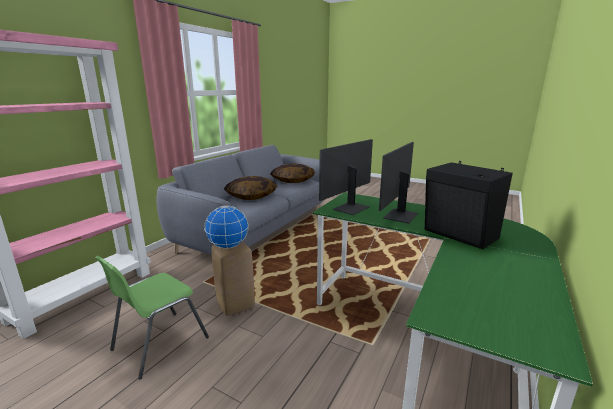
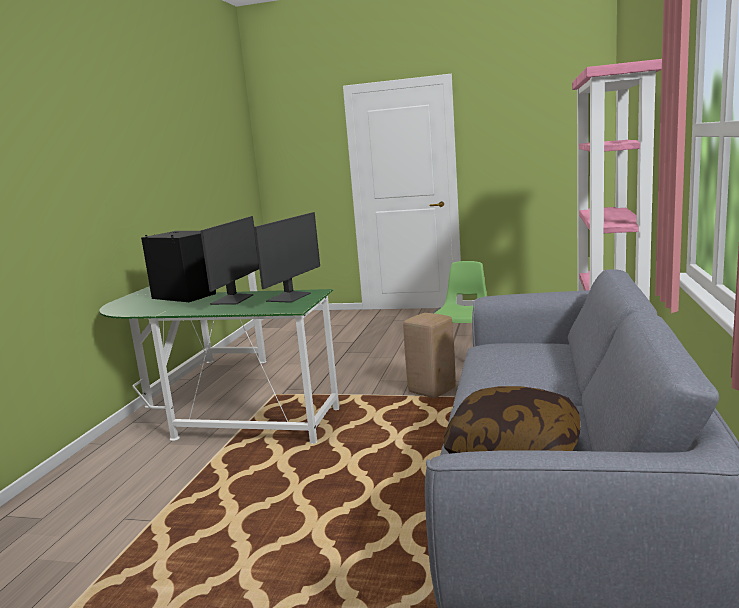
camera: 165 degrees right, 5 degrees down
(228, 246) = (429, 315): globe -> none
(251, 196) = (528, 375): pillow -> none

